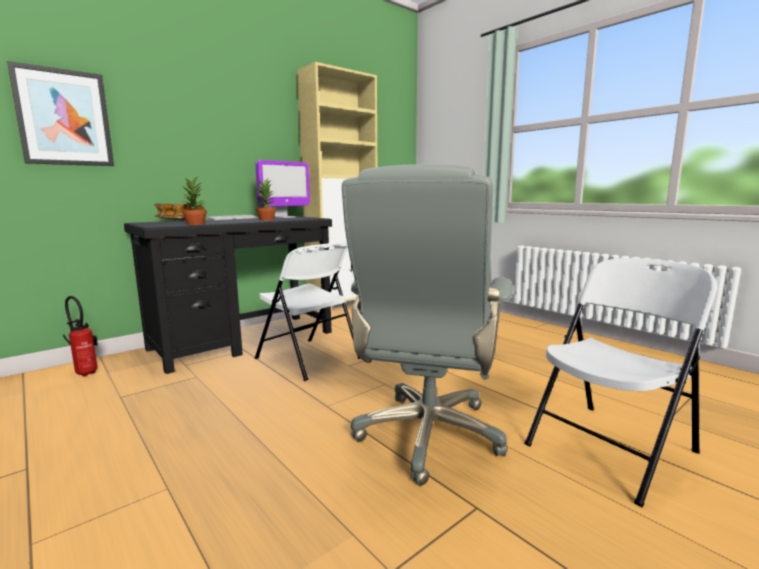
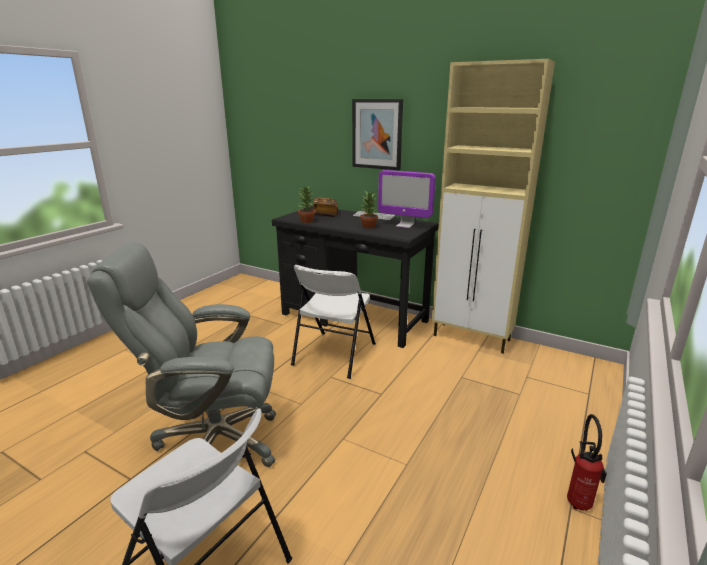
camera: 70 degrees right, 10 degrees up
(64, 118) = (290, 133): picture -> picture (377, 134)
(86, 372) = (274, 293): fire extinguisher -> fire extinguisher (579, 501)

